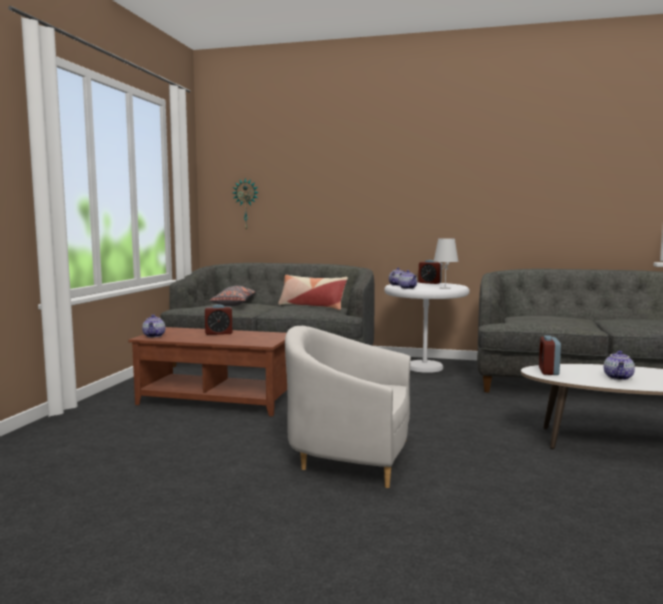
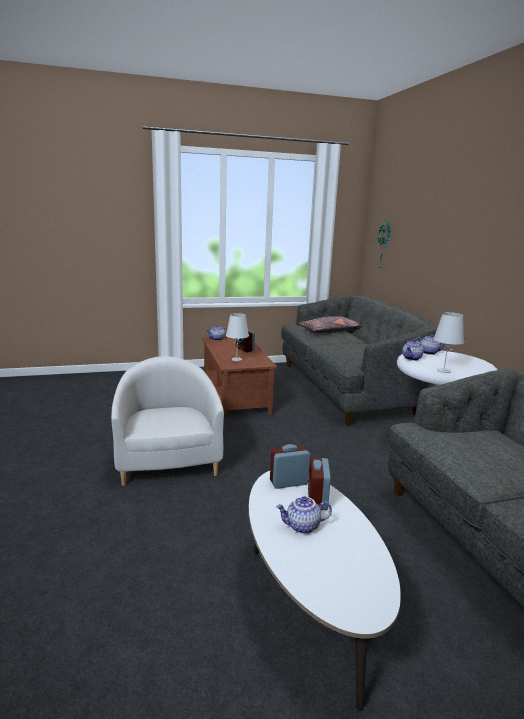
camera: 60 degrees right, 10 degrees up
(250, 339) = (236, 359): none -> white table lamp
(311, 306) = (361, 350): pillow -> none
(429, 283) = (476, 361): alarm clock -> alarm clock (317, 499)

